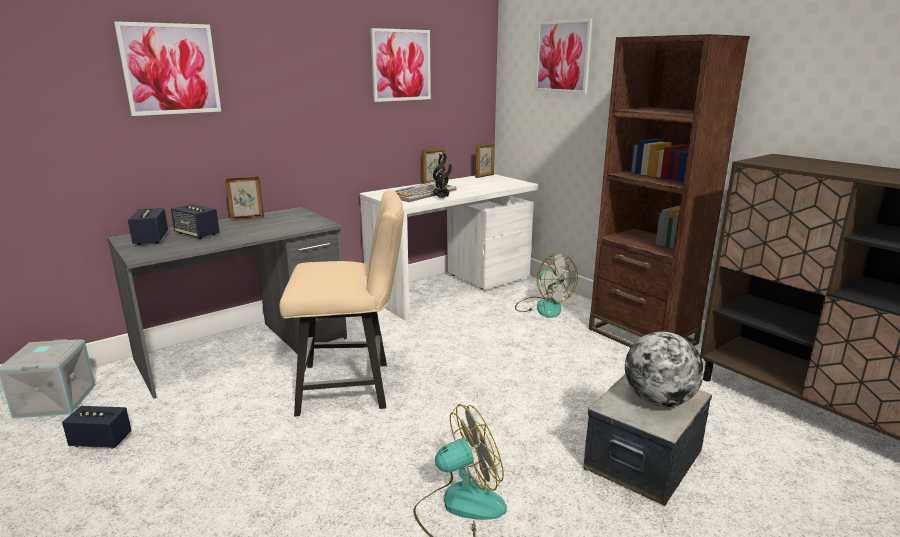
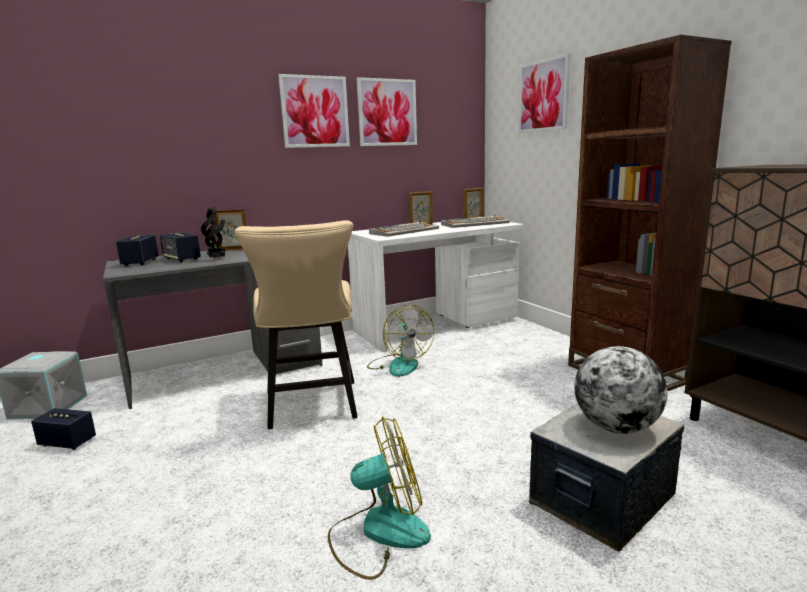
camera: 10 degrees right, 5 degrees down
(170, 69) = (167, 112): picture -> picture (315, 112)
(353, 386) = (312, 407): beige chair -> beige chair turned 75 degrees clockwise
(442, 198) = (421, 234): potted plant -> potted plant (217, 259)
(490, 183) = (475, 223): none -> keyboard
(543, 307) = (524, 344): fan -> fan (399, 364)

